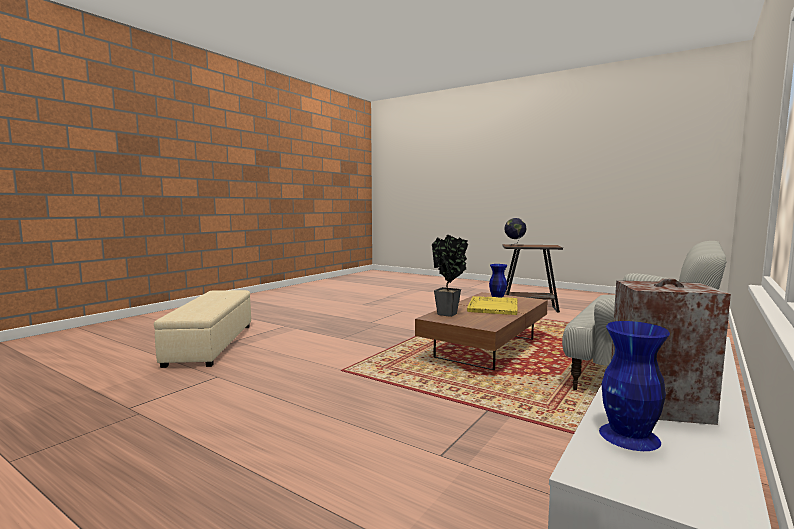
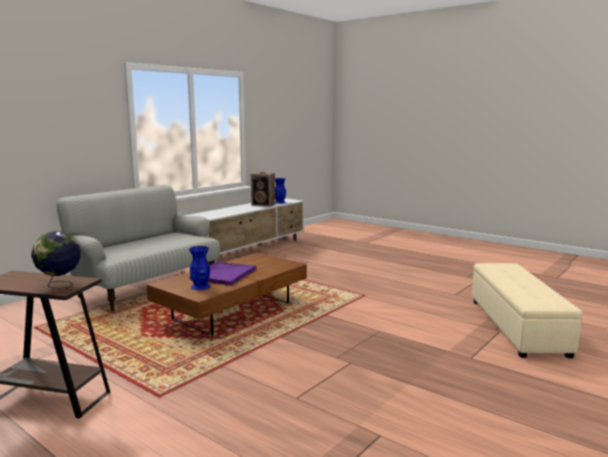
camera: 175 degrees left, 5 degrees up
(449, 315) = (275, 266): potted plant -> none
(493, 306) = (223, 274): yellow tray -> purple tray

